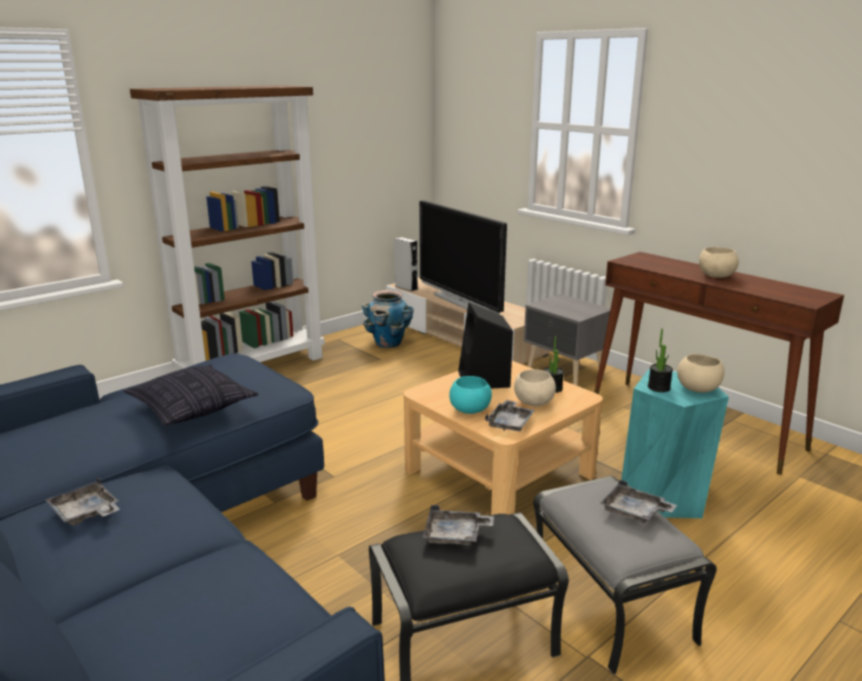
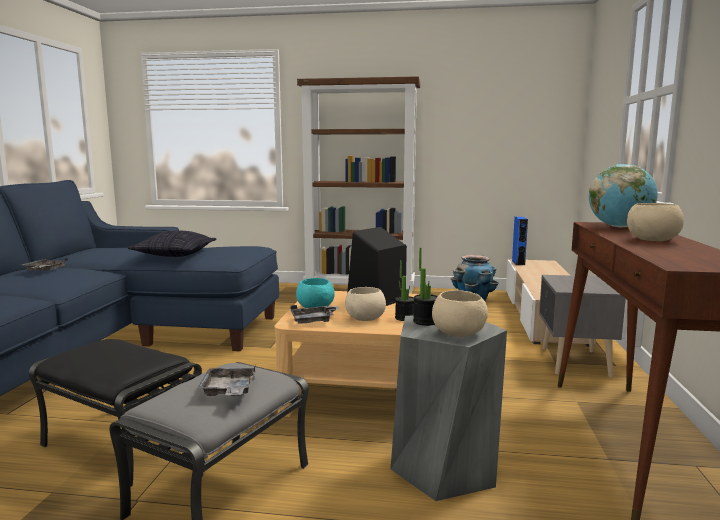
camera: 50 degrees right, 10 degrees down
(406, 288) = (518, 263): grey speaker -> blue speaker
(455, 535) = (126, 348): grey tray -> none
(461, 301) = (540, 277): television -> none
(652, 262) = (619, 227): none -> globe
(665, 496) = (444, 468): turquoise stool -> grey stool

